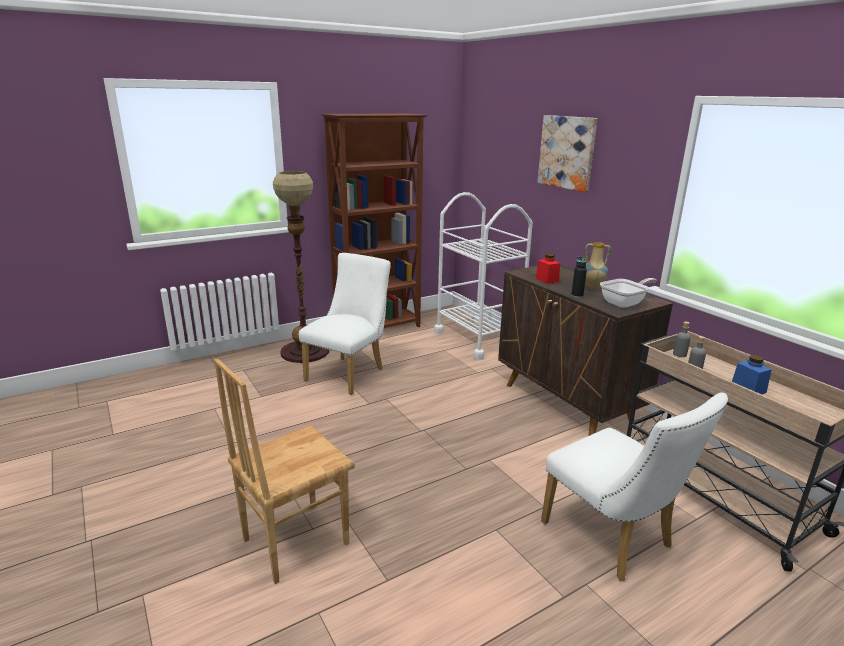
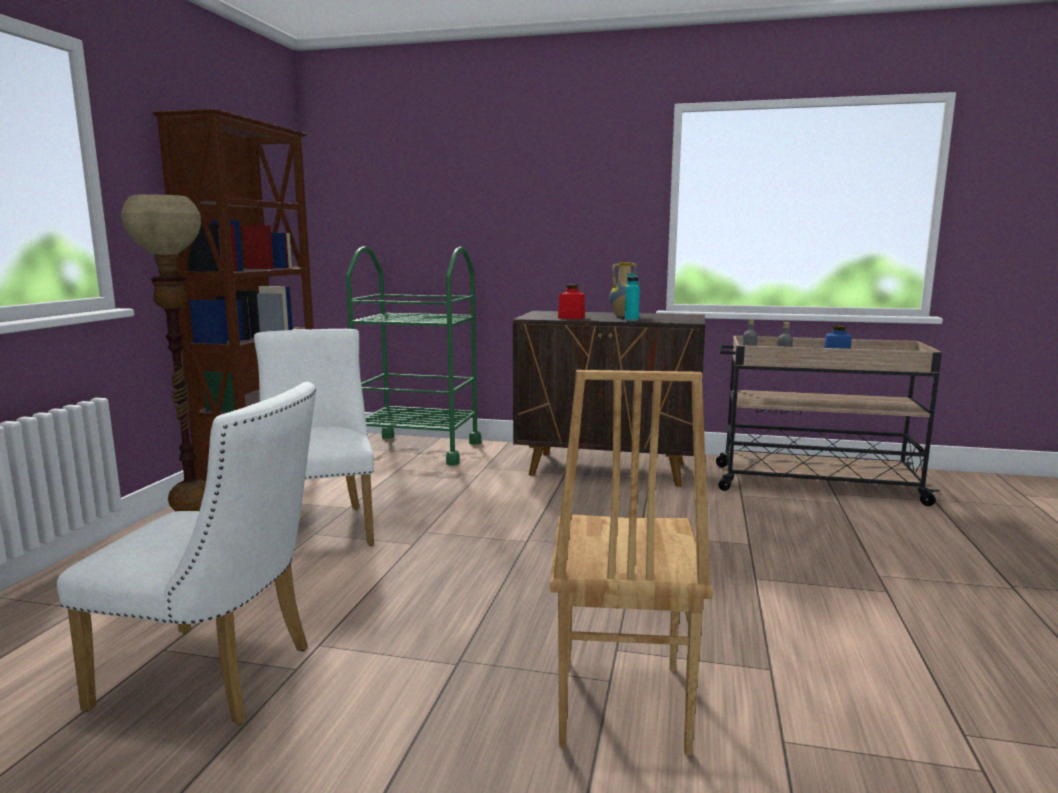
camera: 45 degrees left, 10 degrees down
(478, 339) = (418, 449): white cart -> green cart
(567, 152) = (511, 180): picture -> none
(577, 296) = (631, 320): black bottle -> turquoise bottle
(613, 540) = (831, 540): white chair -> white chair (219, 678)
(625, 303) = (679, 318): frying pan -> none

